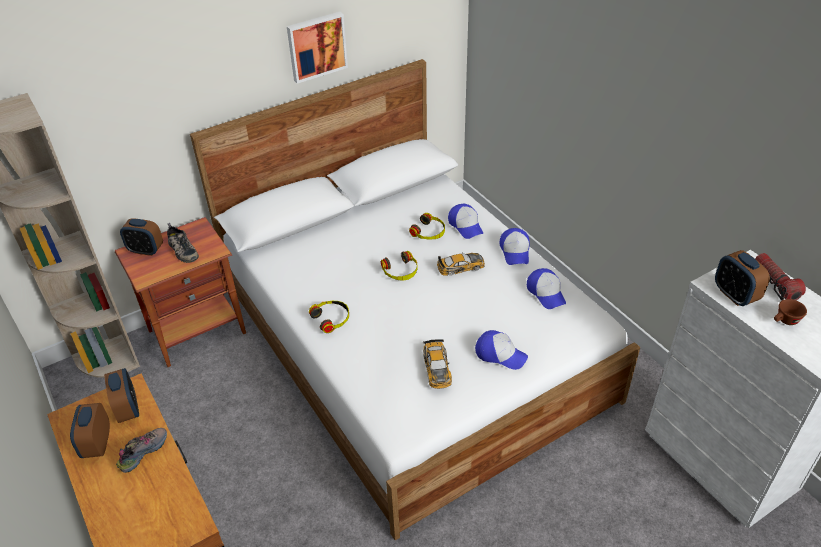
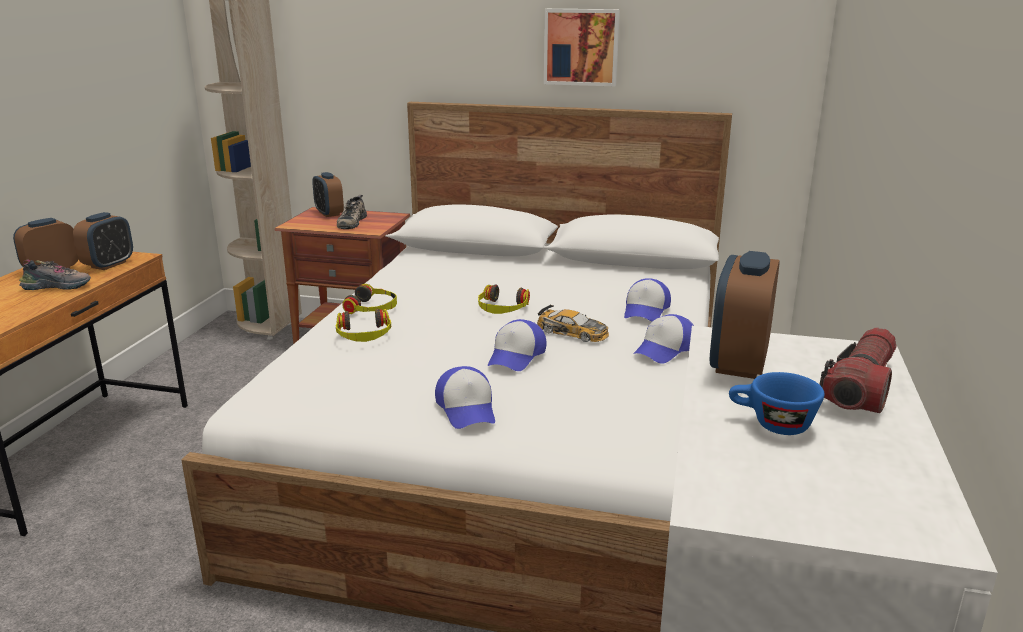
camera: 45 degrees right, 20 degrees down
(429, 232) = (593, 299): headphones -> headphones (364, 334)
(437, 368) = (375, 377): toy car -> none
(546, 293) = (633, 395): cap -> cap (516, 356)
(785, 321) = (771, 424): brown cup -> blue cup

